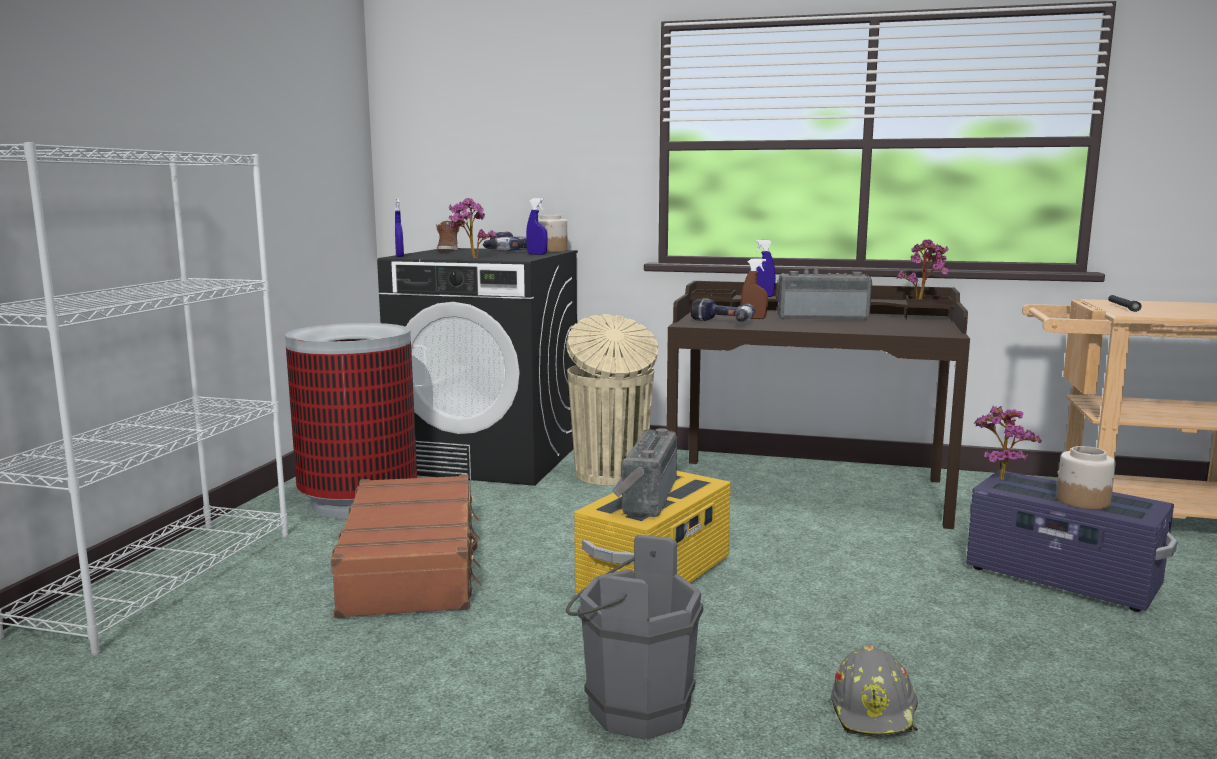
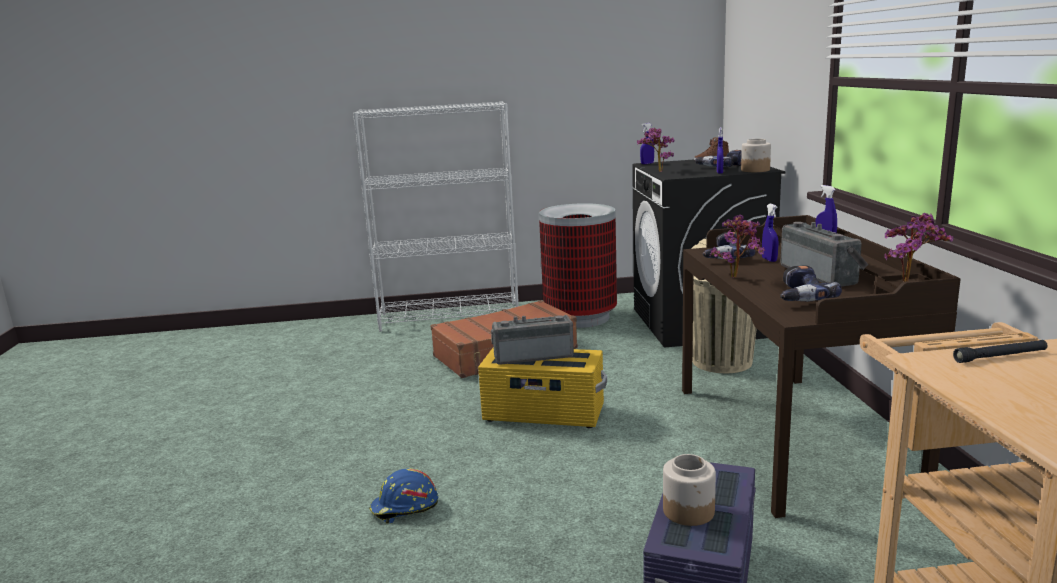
camera: 70 degrees right, 5 degrees up
(631, 707) = (381, 439): grey bucket -> none
(753, 318) = (769, 260): brown spray bottle -> blue spray bottle
(875, 712) = (404, 508): grey hard hat -> blue hard hat
(884, 327) = (799, 296): none -> power drill
(999, 478) = (721, 468): potted plant -> potted plant (737, 277)

